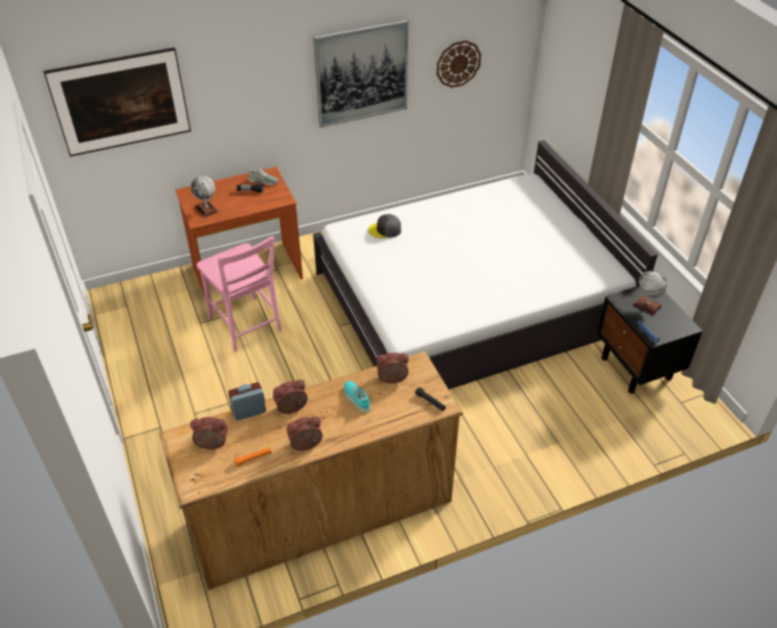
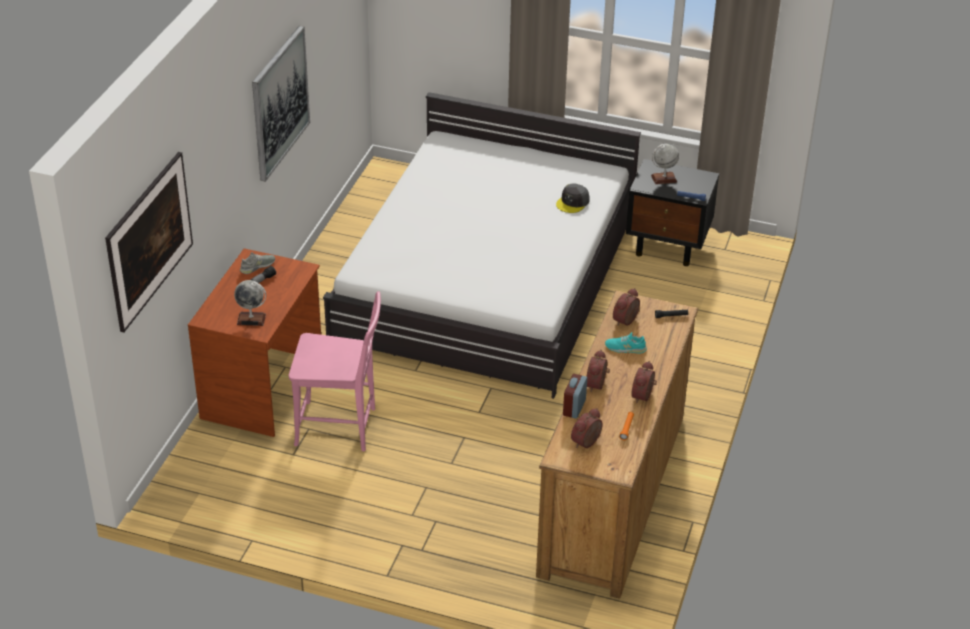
camera: 50 degrees left, 5 degrees down
(385, 230) = (396, 248): grey cap -> grey cap (573, 202)
(458, 63) = (329, 52): wall clock -> none

